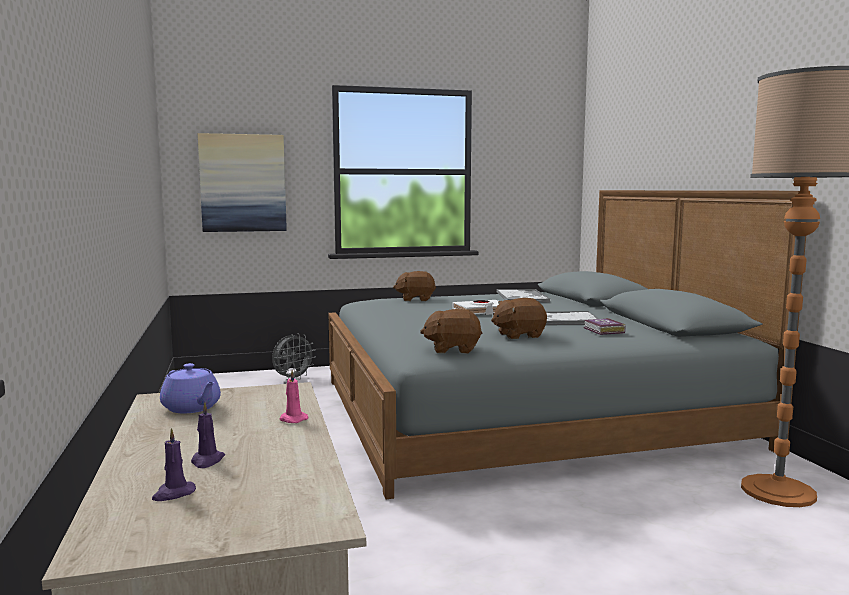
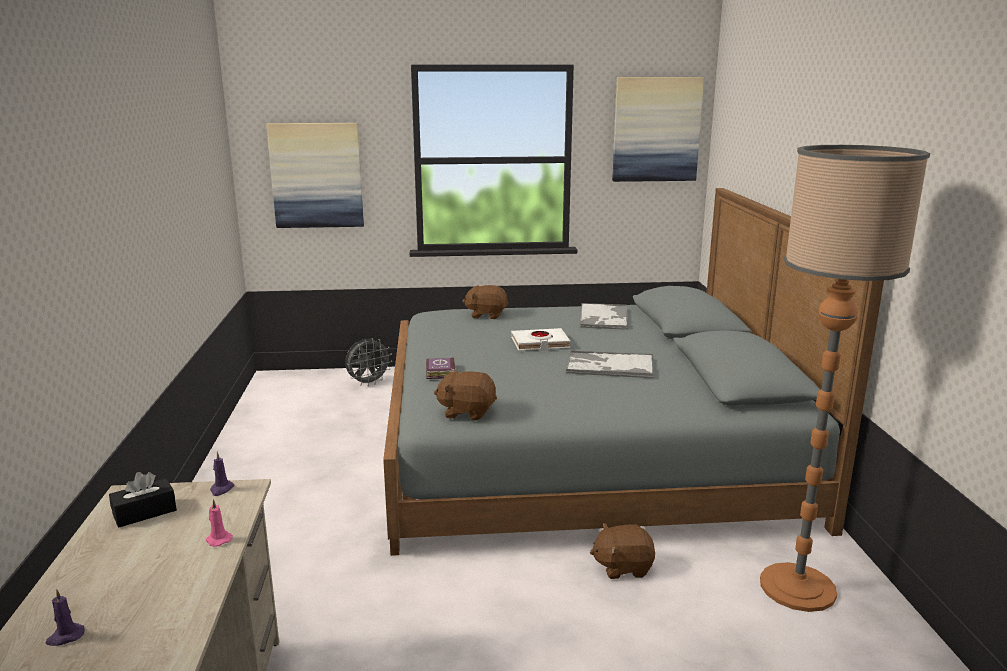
camera: 10 degrees right, 10 degrees up
(192, 408) = (144, 512): purple teapot -> black tissue box
(207, 461) = (114, 594): purple candle -> purple candle (221, 489)
(519, 335) = (550, 392): brown plush toy -> brown plush toy (622, 567)
(540, 147) = (656, 129): none -> picture
(603, 330) = (647, 389): book -> book (439, 372)

